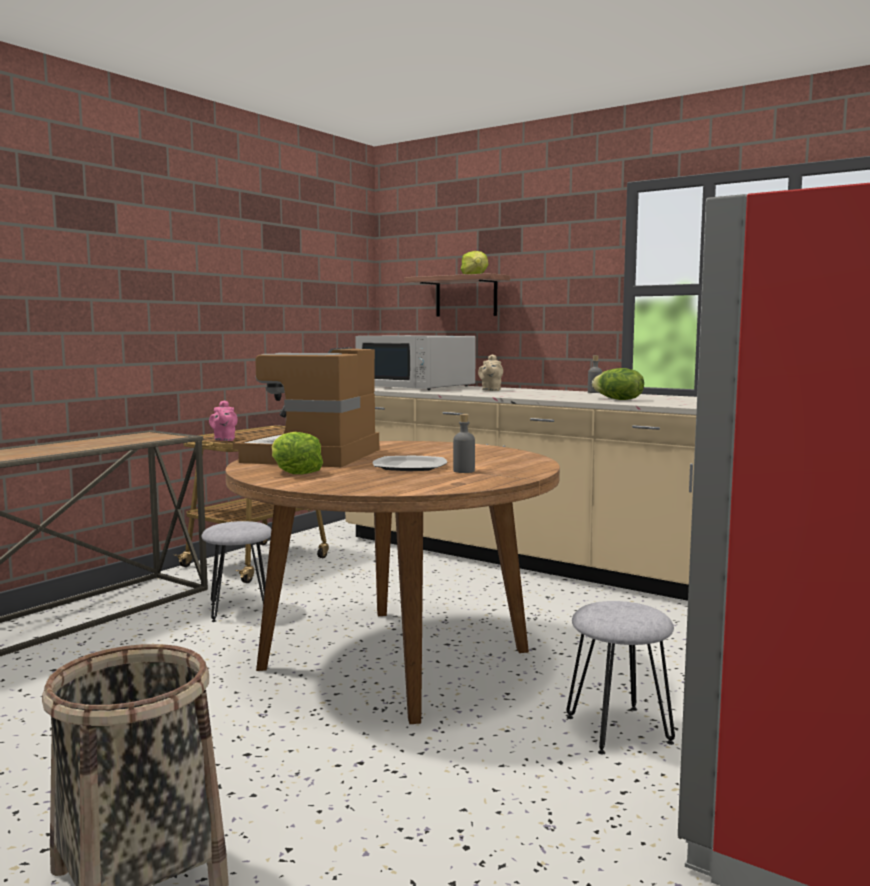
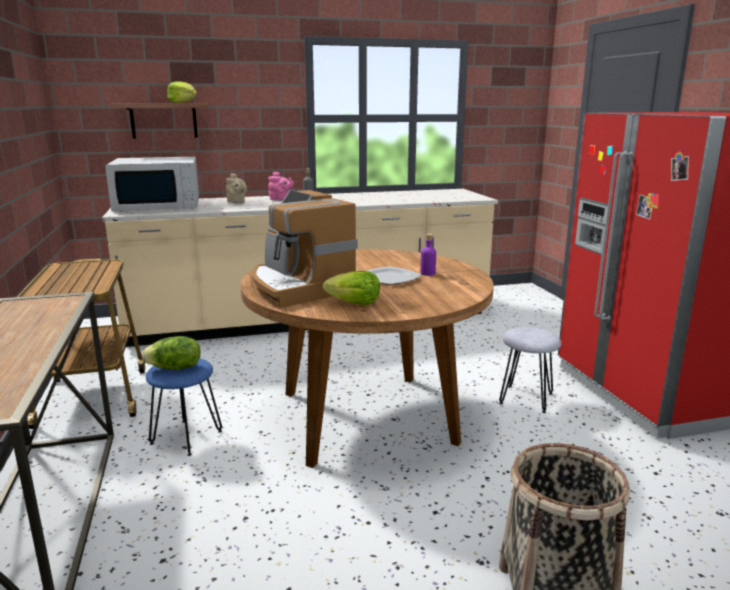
camera: 50 degrees left, 10 degrees up
(224, 440) = (72, 290): pink teapot -> pink teapot (280, 200)
(240, 609) = (186, 437): grey stool -> blue stool
(464, 471) = (427, 273): grey bottle -> purple bottle
(618, 399) = (356, 201): lettuce -> lettuce (175, 368)

